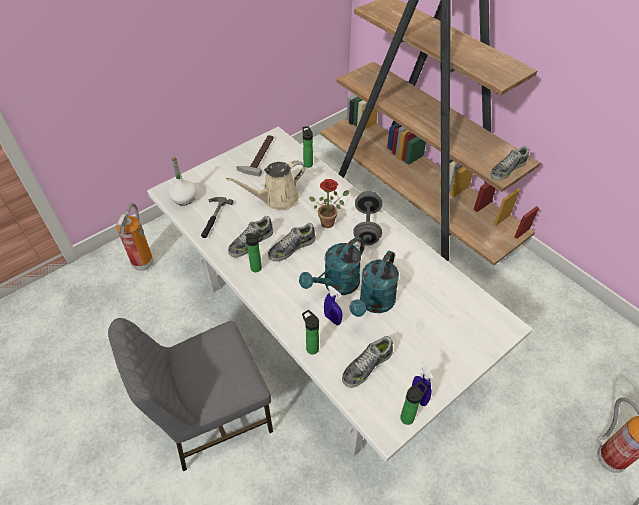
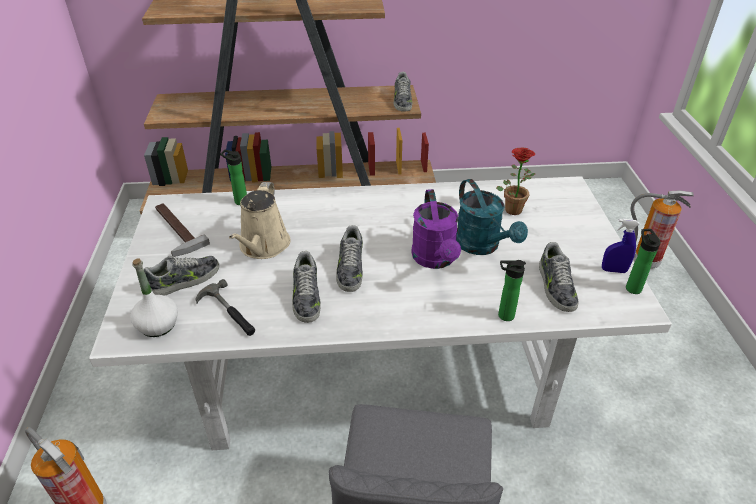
camera: 55 degrees left, 10 degrees down
(223, 186) = (185, 280): none -> shoe
(258, 268) = (353, 308): bottle -> none
(329, 221) = (343, 225): potted plant -> potted plant (512, 208)
(332, 319) = (478, 283): blue spray bottle -> none
(336, 285) = (435, 260): turquoise watering can -> purple watering can
(367, 227) = (378, 205): grey dumbbell -> none

